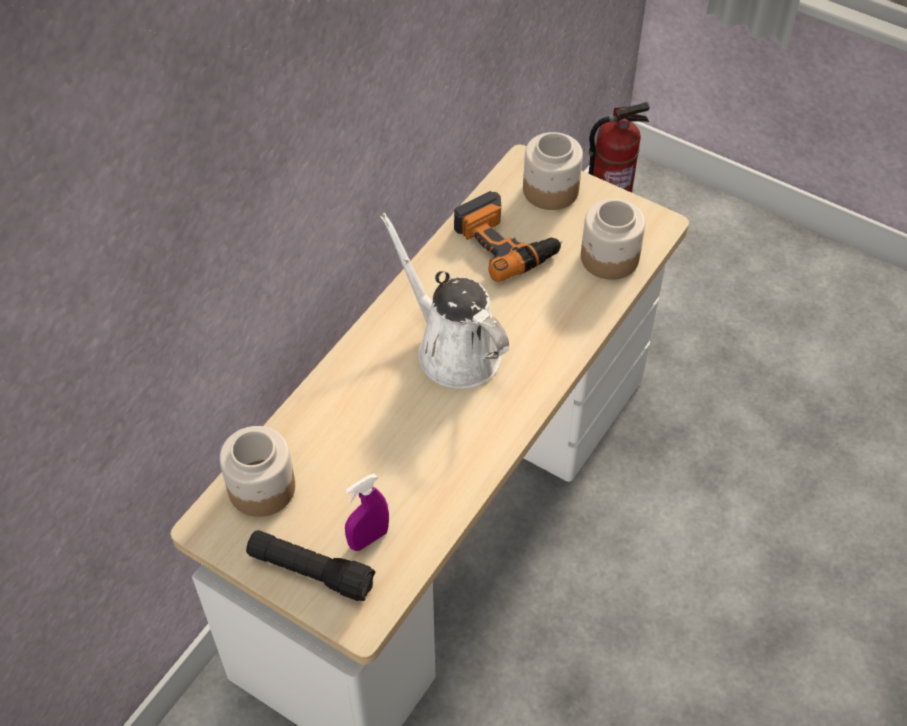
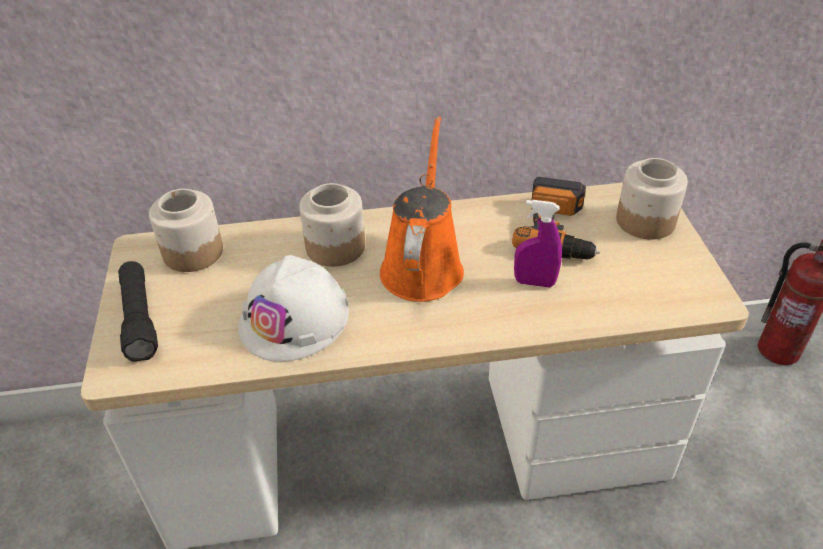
camera: 50 degrees right, 10 degrees down
(368, 538) = (196, 330): purple spray bottle -> purple spray bottle (534, 282)
(425, 466) = (295, 318): none -> white hard hat
(452, 349) = (423, 265): white watering can -> orange watering can
(609, 258) = (631, 294): jar -> jar (334, 247)

